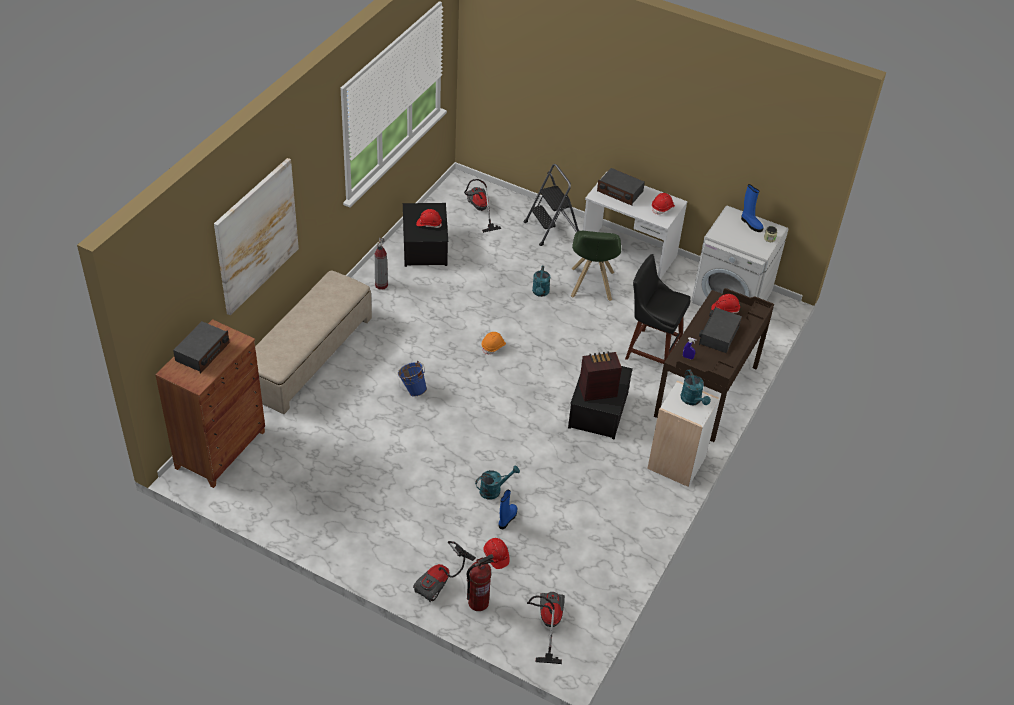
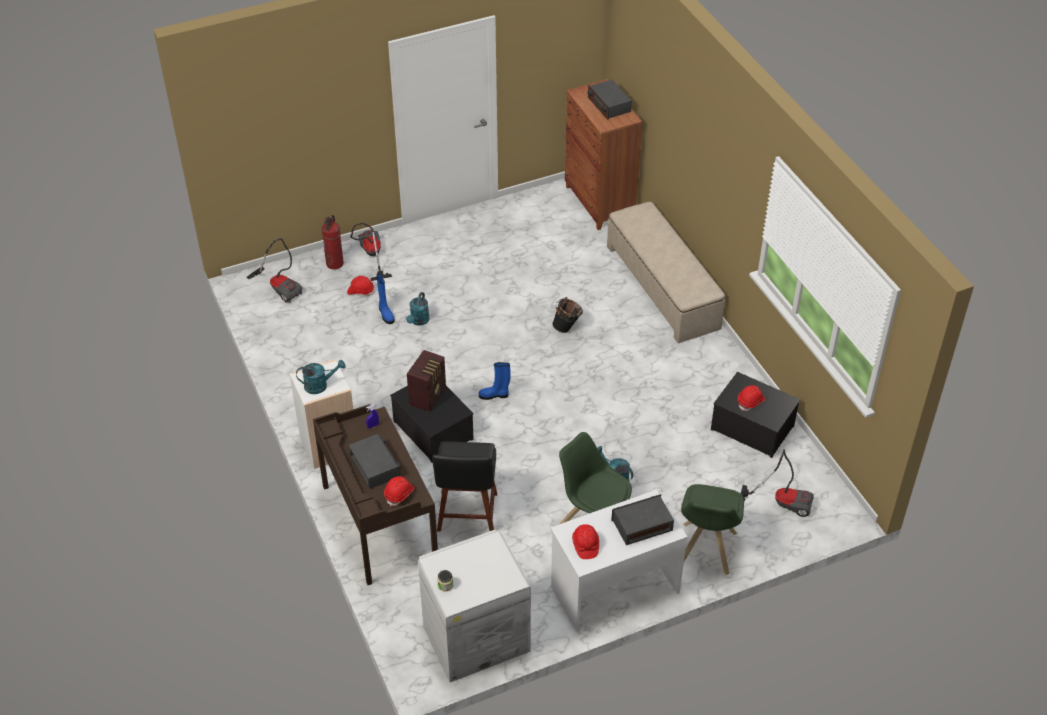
camera: 130 degrees right, 0 degrees up
(256, 236) = (687, 133): picture -> none
(381, 285) = (718, 370): fire extinguisher -> none
(412, 389) = (567, 327): blue bucket -> black bucket
(493, 346) = (572, 404): orange hard hat -> none
(554, 228) = (706, 549): black step ladder -> green chair
(650, 349) = (466, 515): black chair -> black chair turned 120 degrees clockwise
(692, 400) = (320, 385): turquoise watering can -> turquoise watering can turned 150 degrees clockwise
(750, 224) = (481, 585): blue boot -> blue boot (494, 395)

